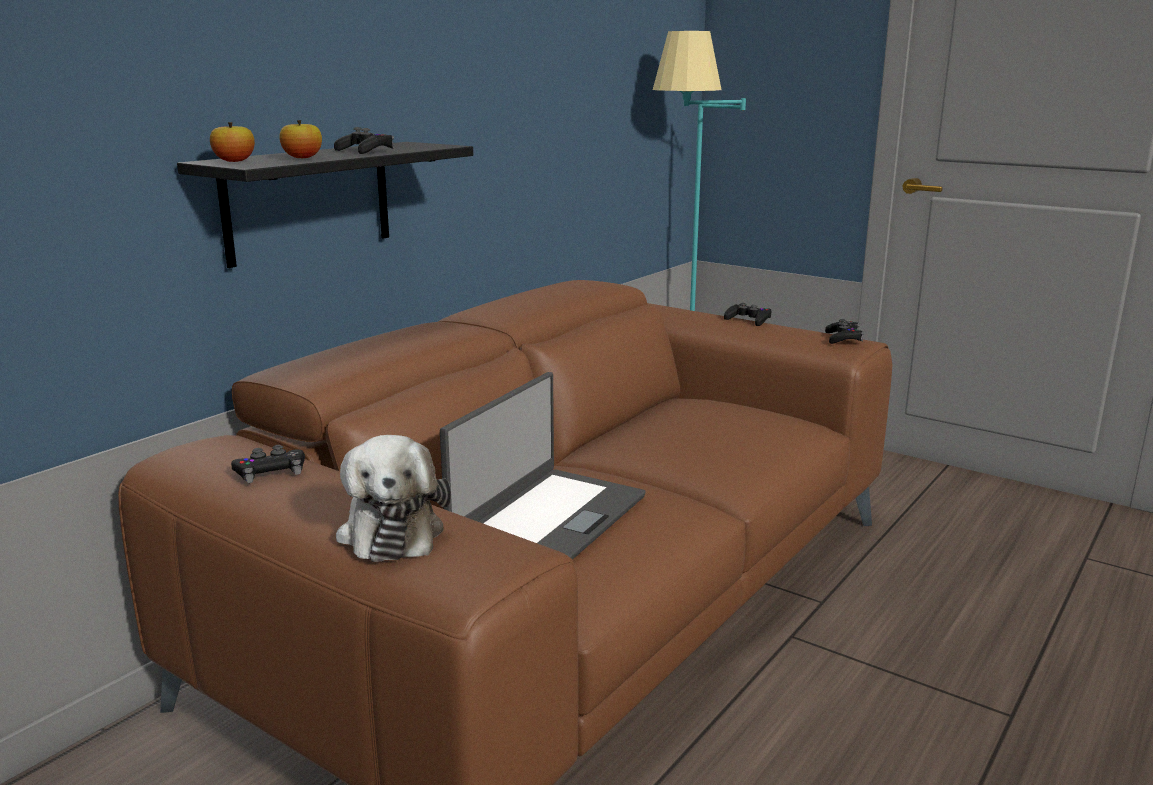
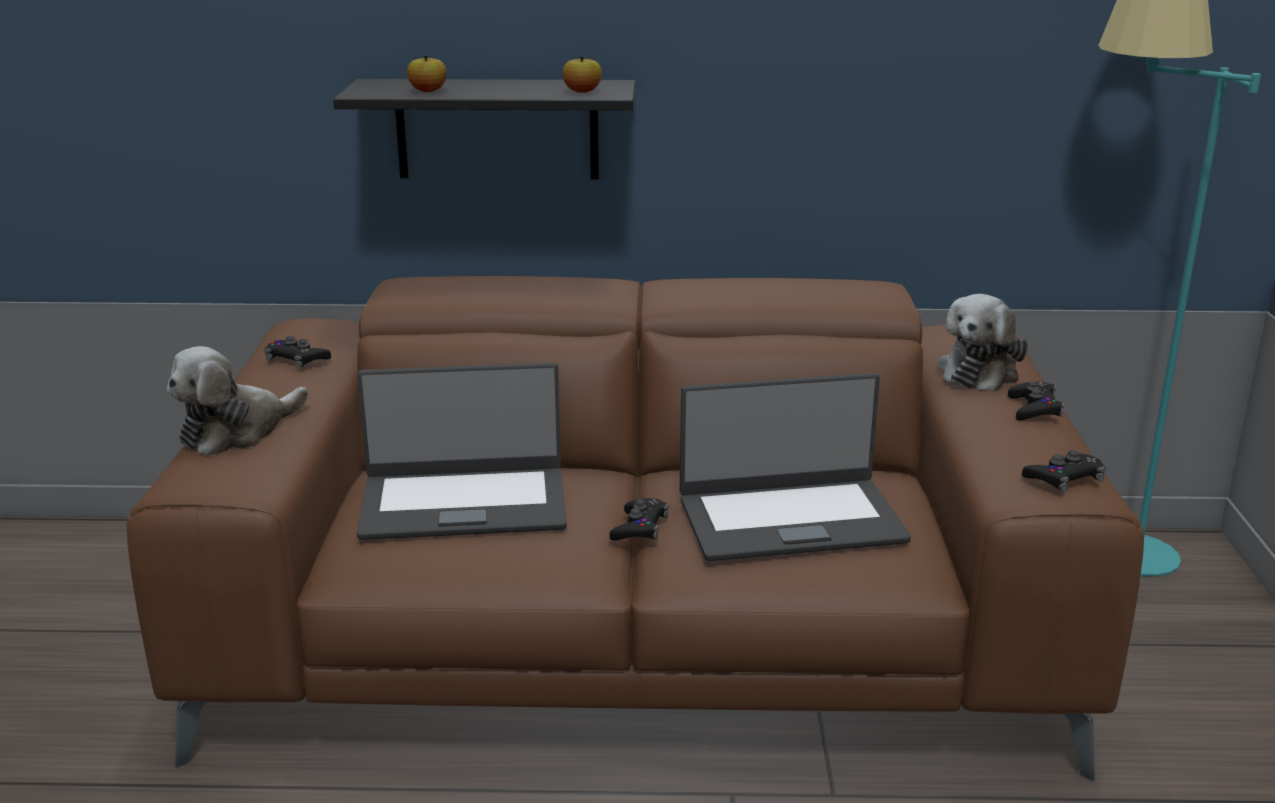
camera: 55 degrees right, 5 degrees up
(234, 161) = (375, 86): apple -> apple (582, 92)
(365, 151) = (516, 90): black game controller -> black game controller (640, 528)
(679, 315) = (980, 371): none -> plush toy
(718, 432) = (790, 519): none -> laptop

